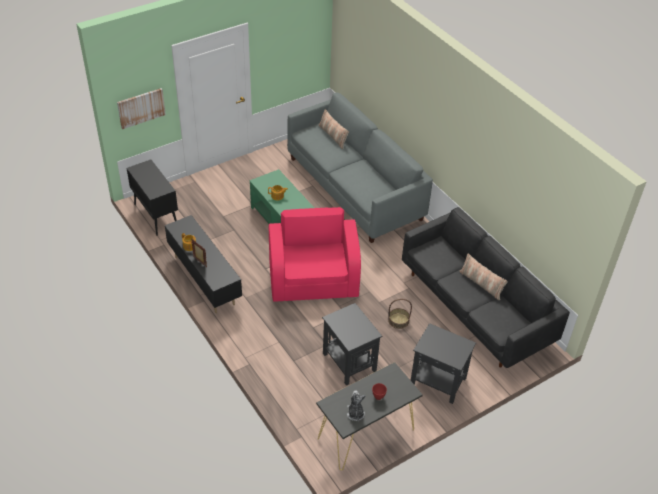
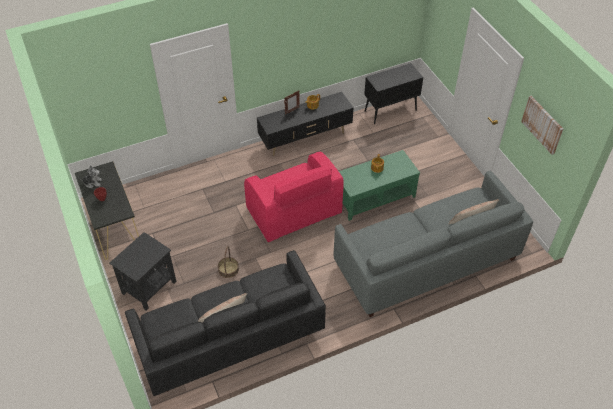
camera: 100 degrees right, 5 degrees up
(141, 108) = (441, 34): picture -> picture (542, 124)
(314, 280) = (293, 212): pink armchair -> pink armchair turned 60 degrees clockwise
(349, 362) = (189, 225): black side table -> none

